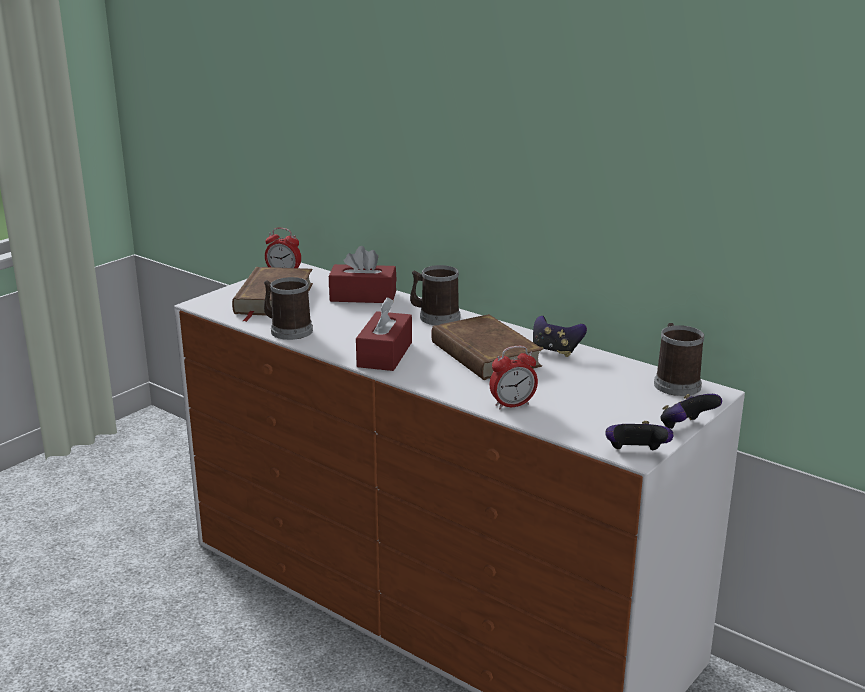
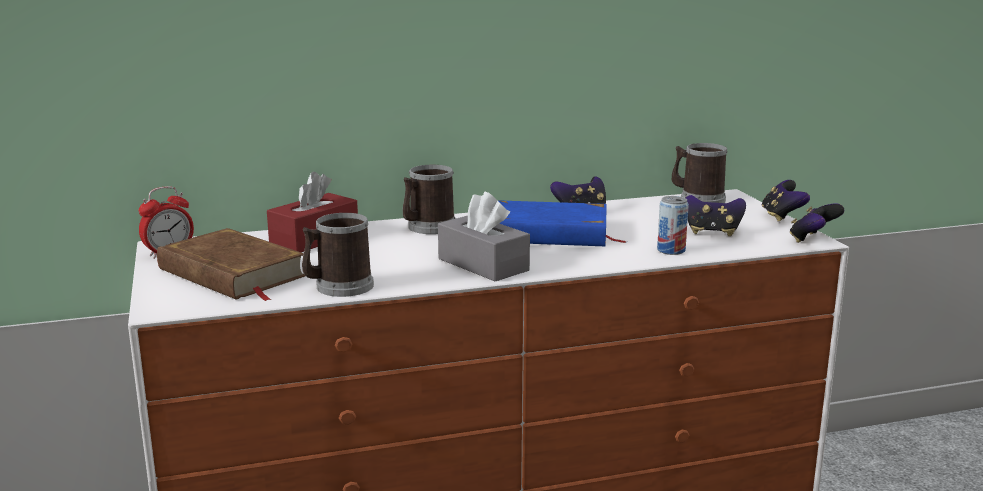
camera: 55 degrees left, 5 degrees down
(385, 354) = (483, 264): red tissue box -> grey tissue box
(485, 355) = (549, 233): brown book -> blue book
(512, 405) = (671, 250): alarm clock -> can
(587, 409) = (712, 232): none -> game controller

